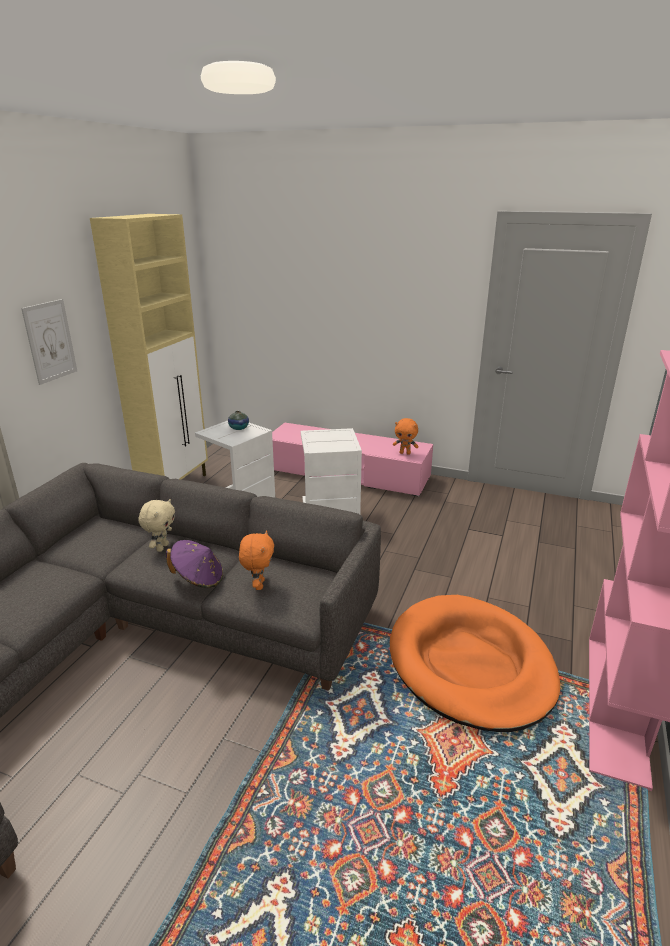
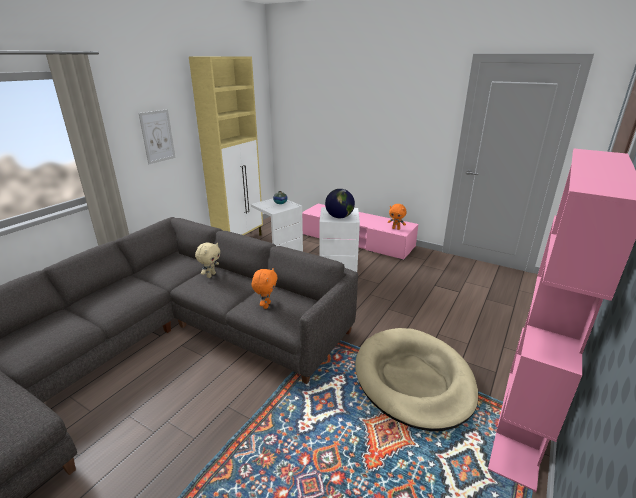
camera: 10 degrees right, 0 degrees up
(198, 578) = (228, 297): purple hat -> none
(331, 444) = (339, 217): none -> globe
(470, 665) = (413, 380): orange dog bed -> beige dog bed

